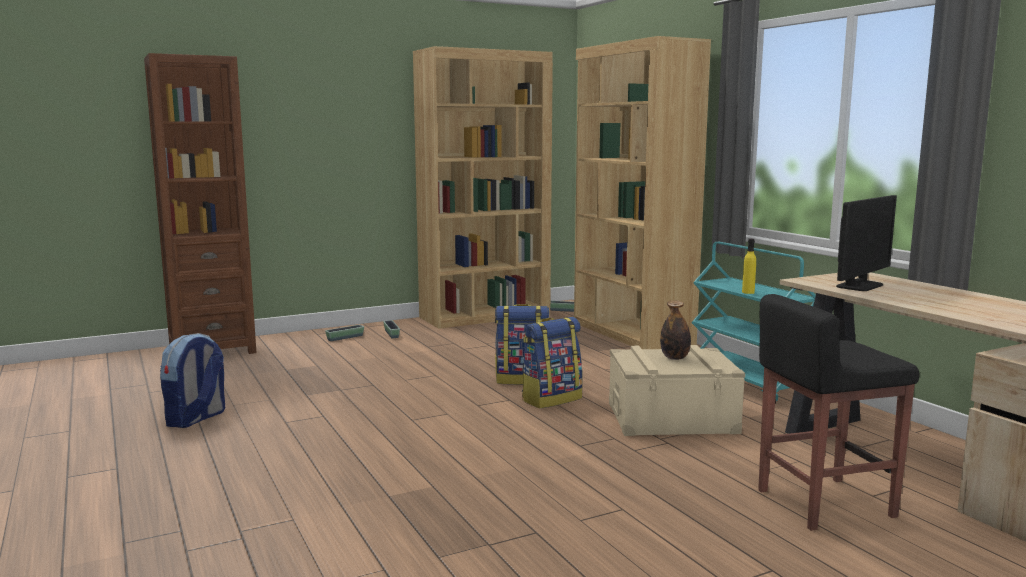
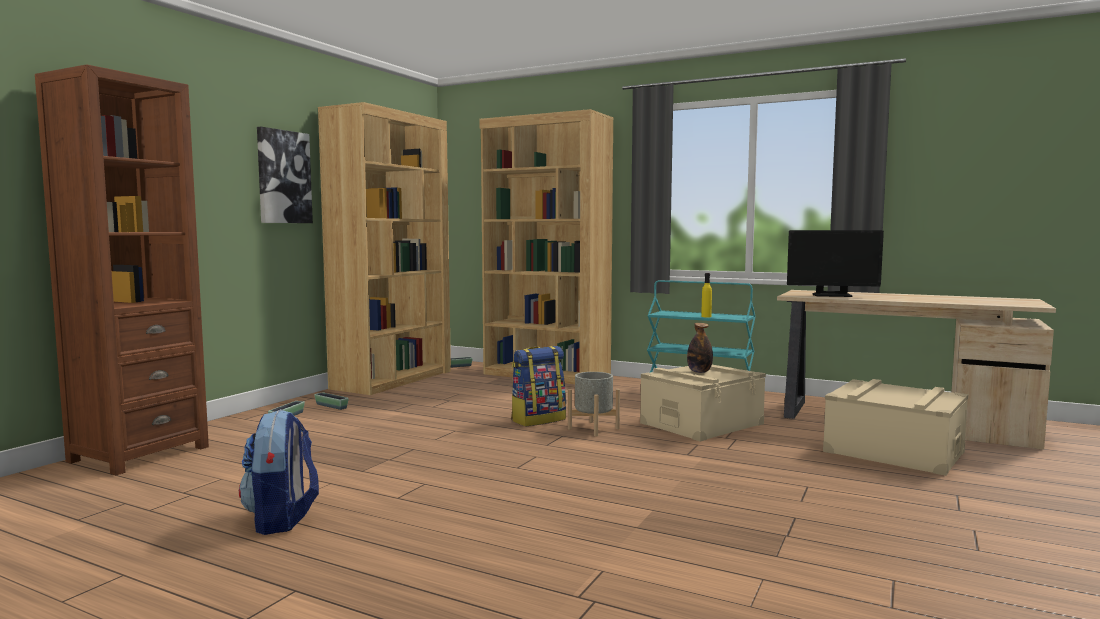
camera: 35 degrees left, 5 degrees down
(373, 121) = (283, 177): none -> picture
(551, 399) = (593, 429): backpack -> grey planter
(823, 503) = (893, 451): black stool -> beige storage box
(859, 286) = (832, 295): monitor -> monitor turned 90 degrees clockwise

